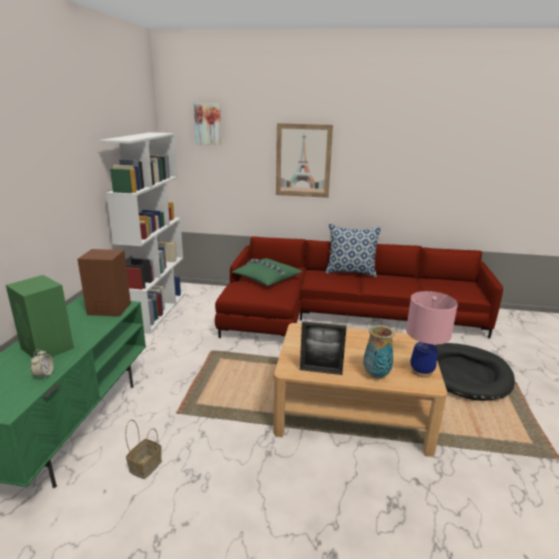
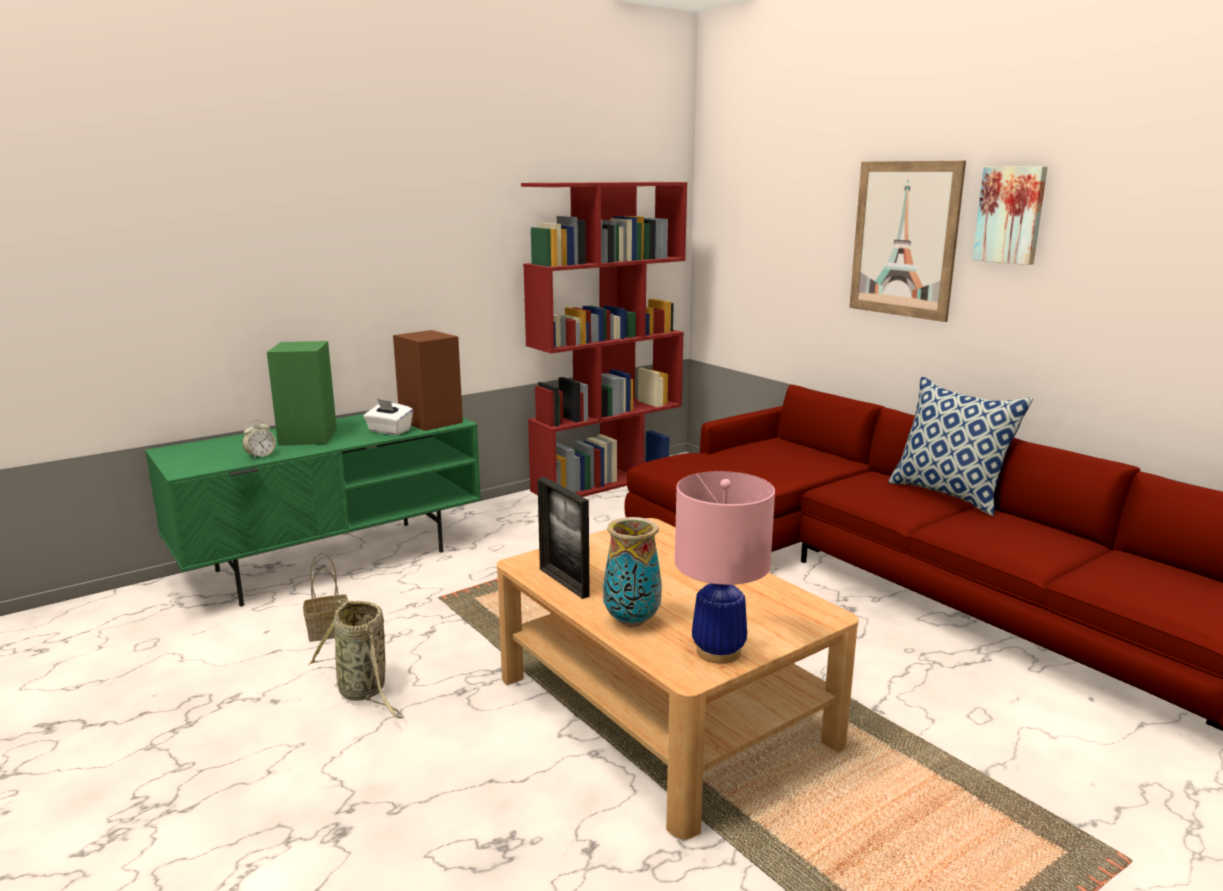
camera: 45 degrees right, 5 degrees down
(97, 324) = (389, 431): none -> white tissue box
(157, 310) = (607, 480): white bookcase -> red bookcase
(208, 124) = (758, 168): picture -> picture (1010, 215)
(224, 484) = (364, 692): none -> basket
(266, 278) = (756, 459): green pillow -> none
(465, 374) = (1007, 781): black dog bed -> none

